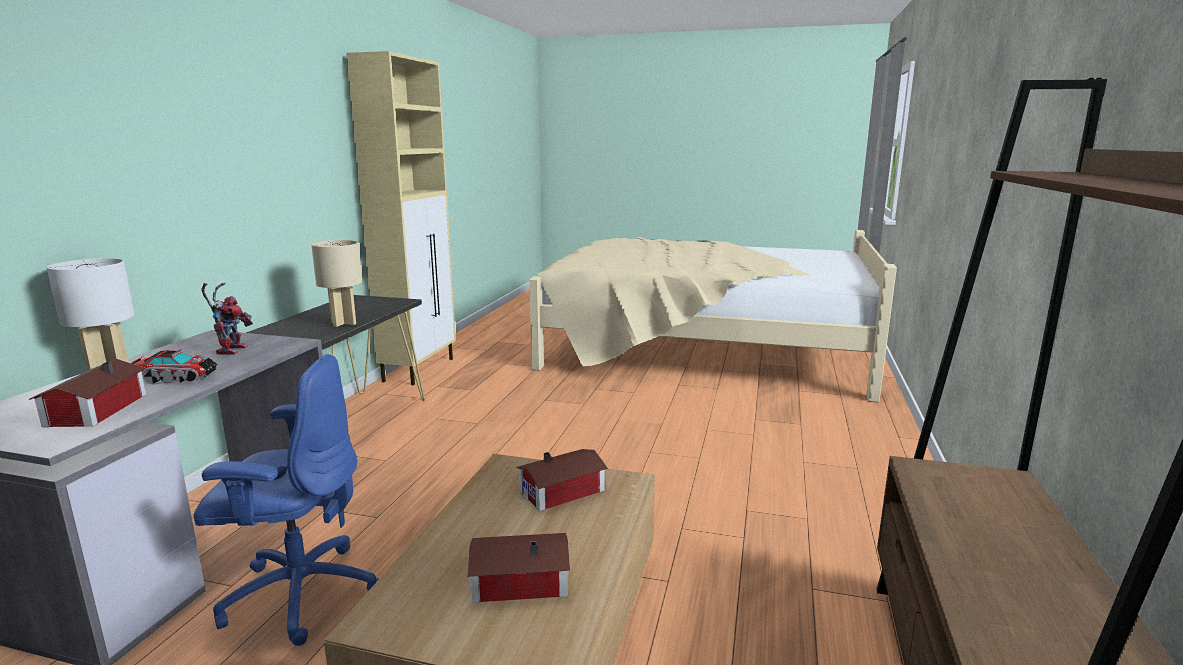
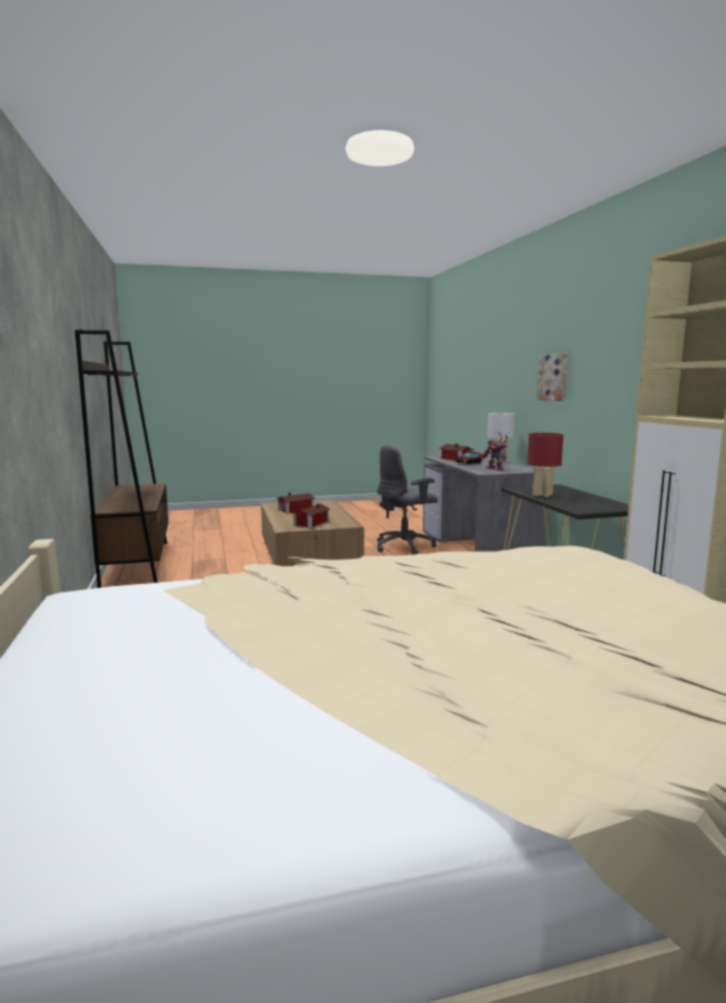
camera: 150 degrees right, 5 degrees down
(161, 171) = (553, 377): none -> picture
(299, 593) = (405, 546): blue office chair -> grey office chair
(343, 323) = (542, 495): beige table lamp -> red table lamp

